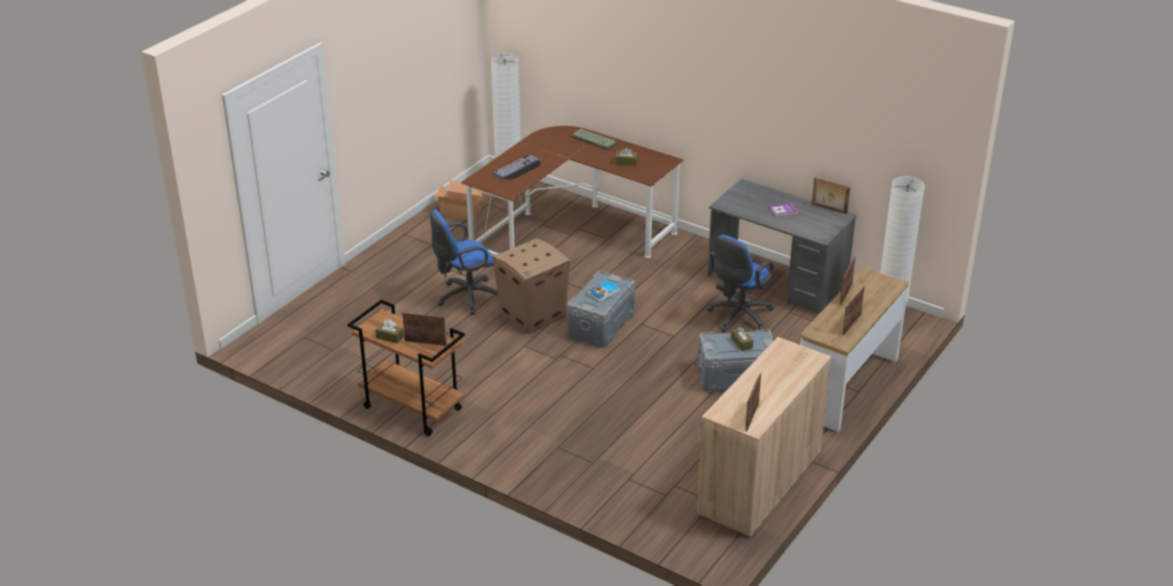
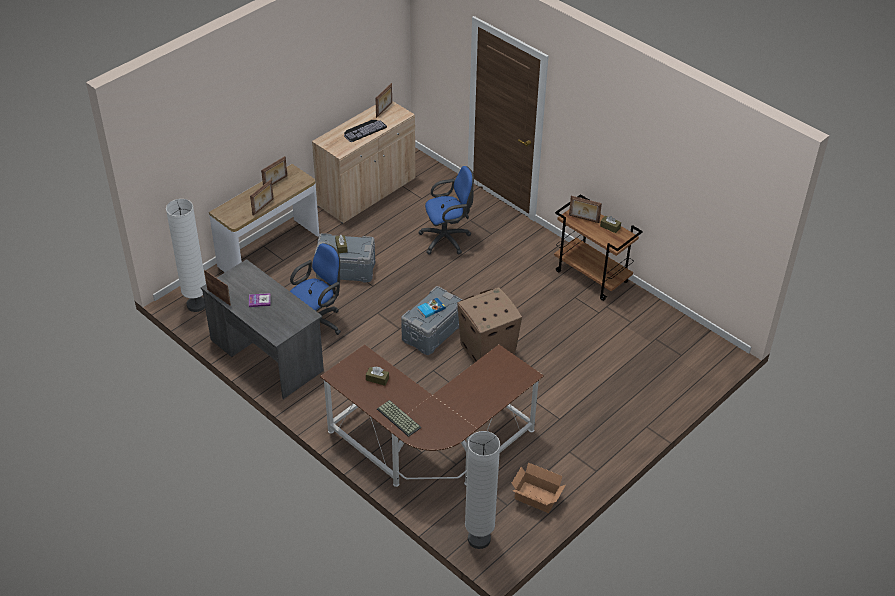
camera: 170 degrees left, 10 degrees up
(466, 297) = (542, 378): blue office chair -> blue office chair (447, 239)
(518, 169) = (485, 385): keyboard -> keyboard (364, 130)

